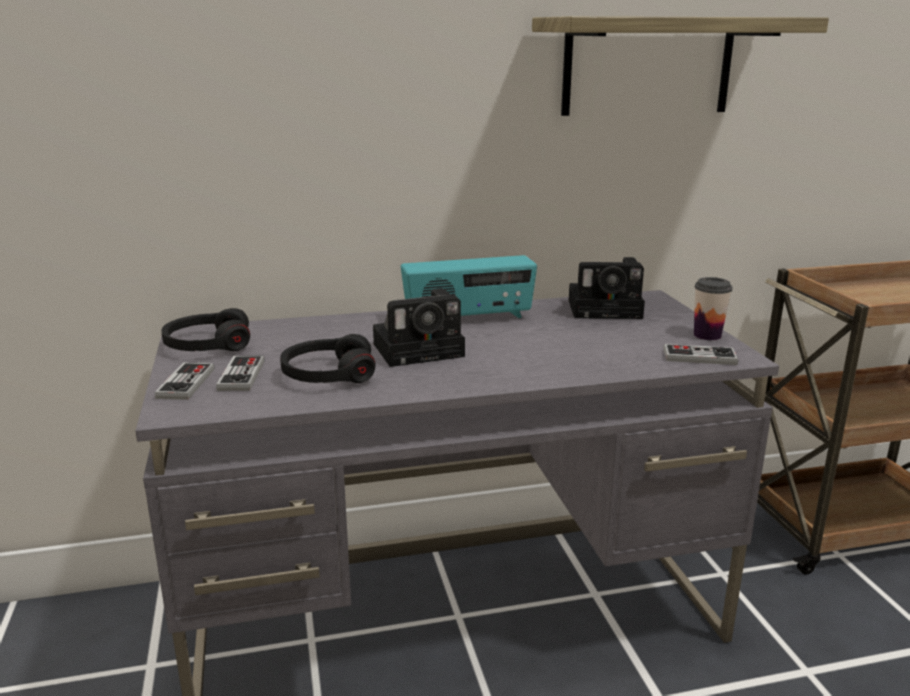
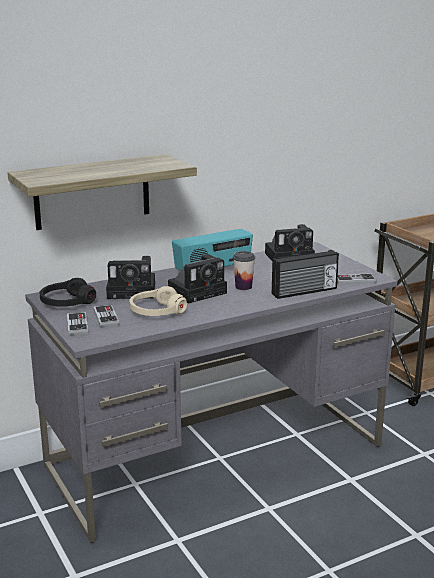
camera: 15 degrees left, 0 degrees up
(322, 338) = (134, 291): none -> camera
(328, 375) = (156, 311): black headphones -> beige headphones
(599, 368) = (305, 292): none -> radio
(648, 66) = (301, 109): shelf -> shelf (92, 192)
(707, 335) = (354, 267): cup -> cup (243, 287)

